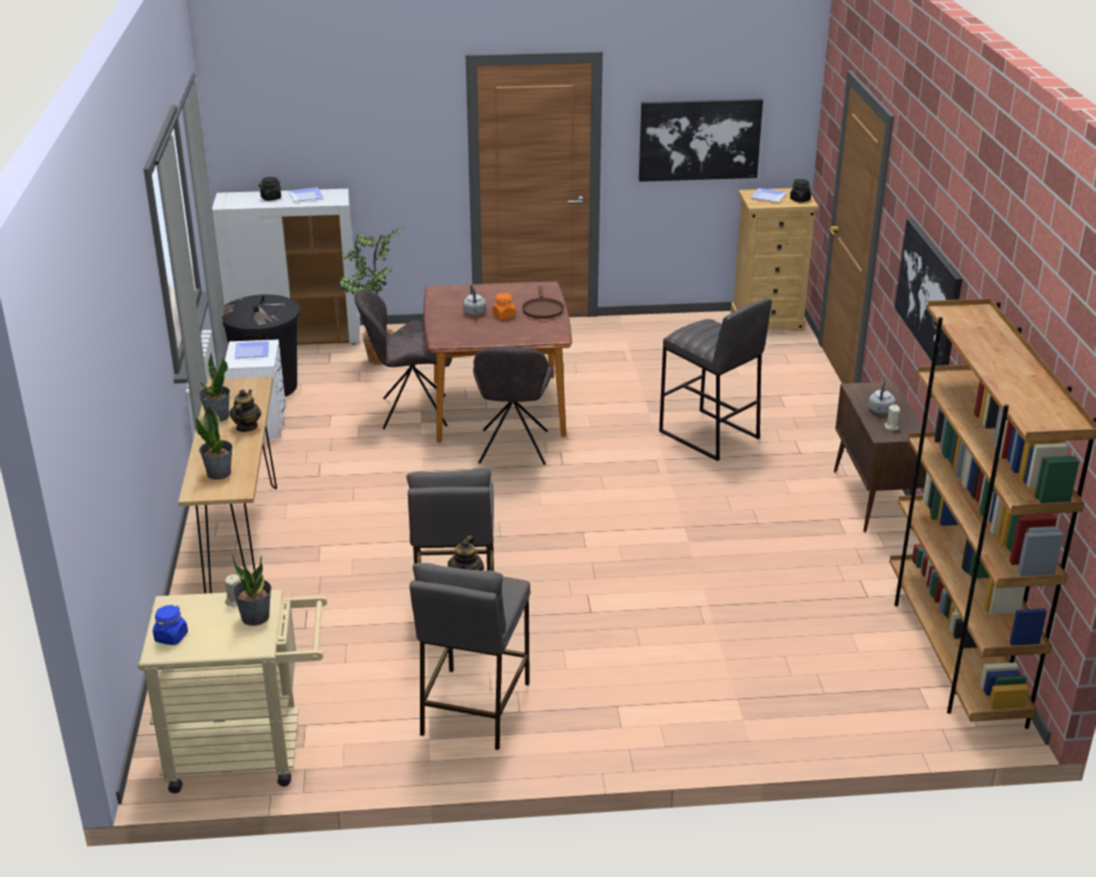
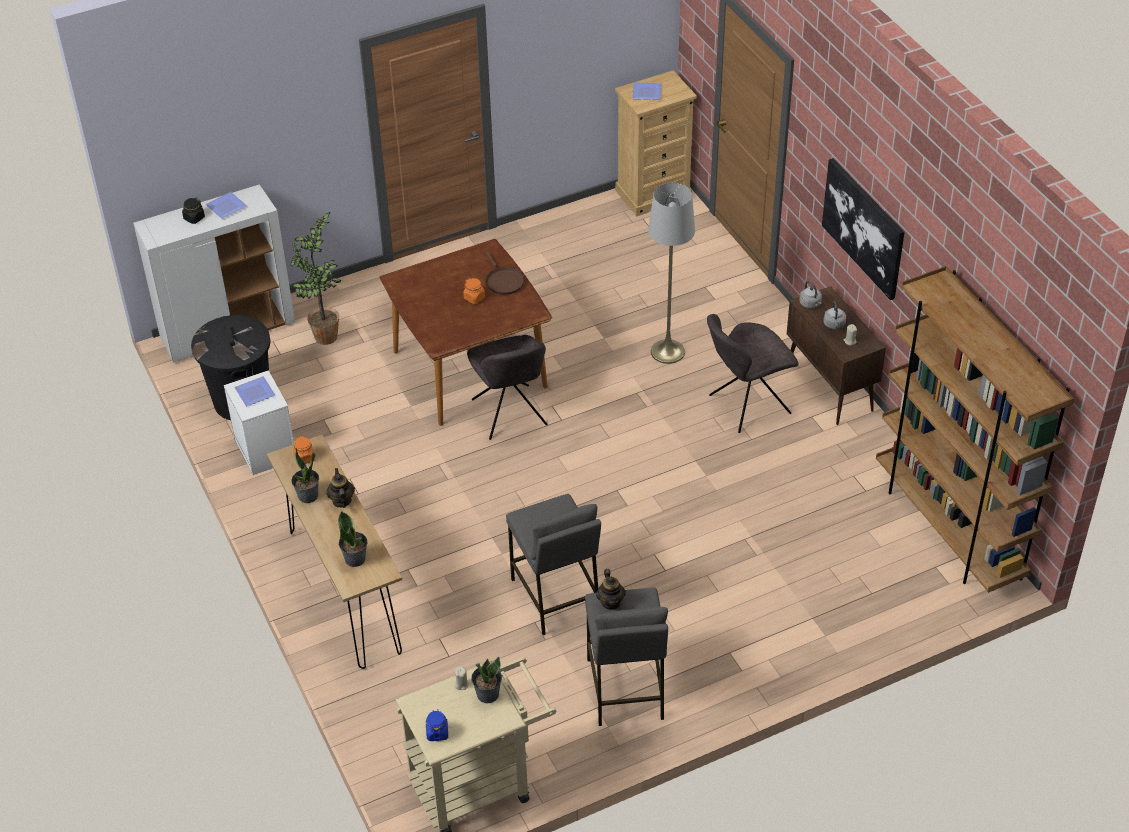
camera: 20 degrees left, 15 degrees up
(240, 389) = (304, 458): none -> orange jar
(411, 412) = (395, 396): grey chair -> grey chair (746, 405)
(474, 313) = (446, 302): grey kettle -> grey kettle (811, 304)
(699, 139) = (577, 55): picture -> none
(709, 435) = (667, 351): grey stool -> grey floor lamp
(800, 200) = (676, 90): black jar -> none

